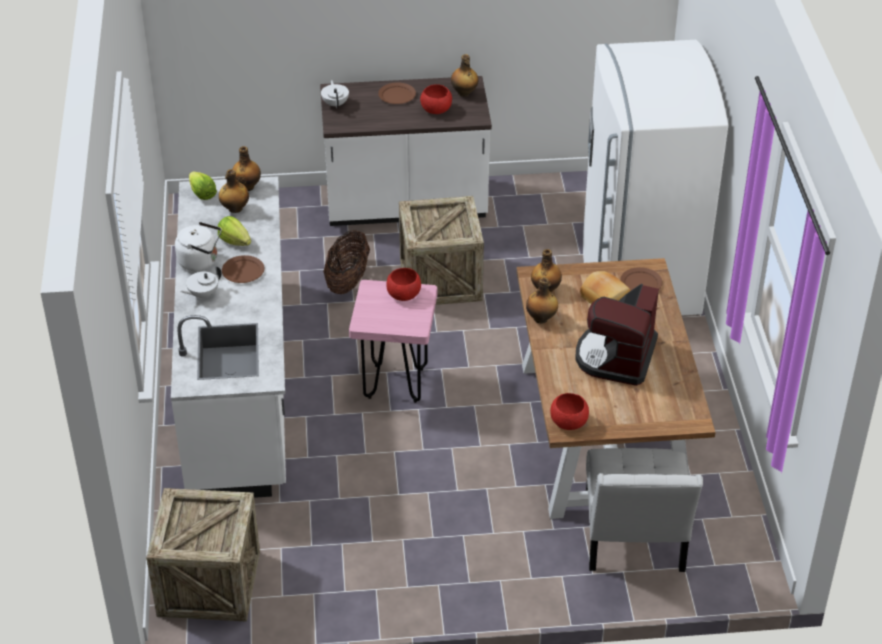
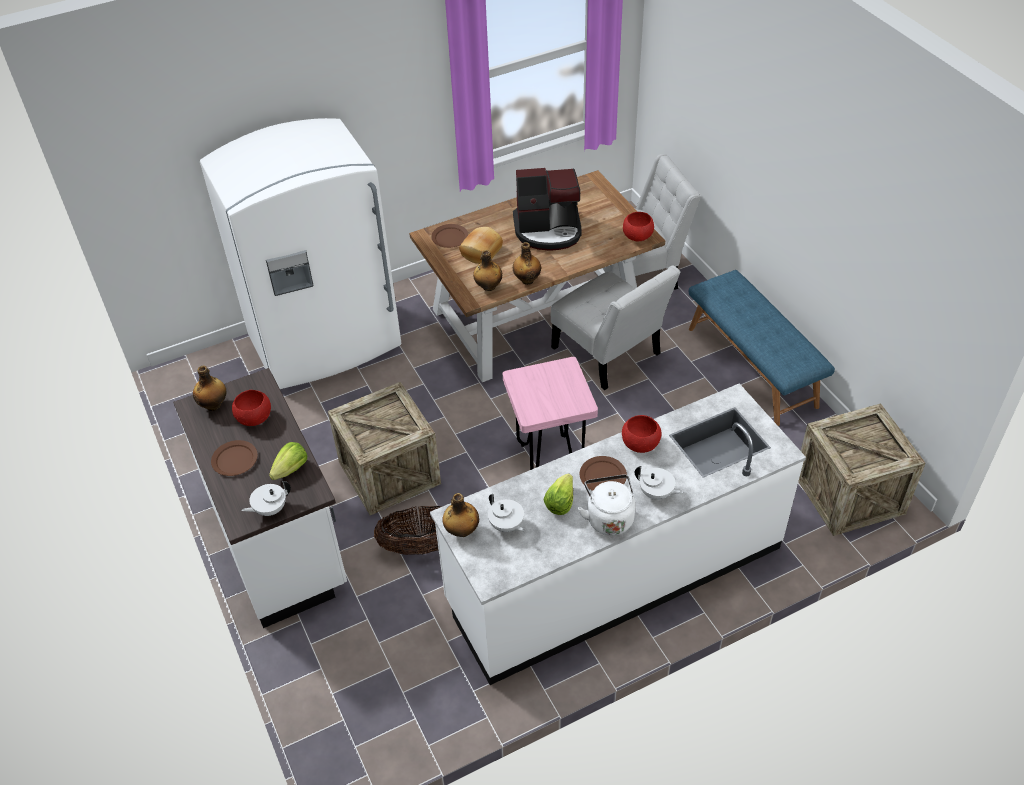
camera: 110 degrees left, 5 degrees up
(202, 194) = (494, 568): lettuce -> lettuce (291, 469)
(235, 209) = (506, 525): bottle -> white teapot
(403, 295) = (528, 389): red bowl -> red bowl (640, 444)
(425, 585) = (752, 366): none -> blue bench
(509, 472) = (609, 354): none -> white chair

